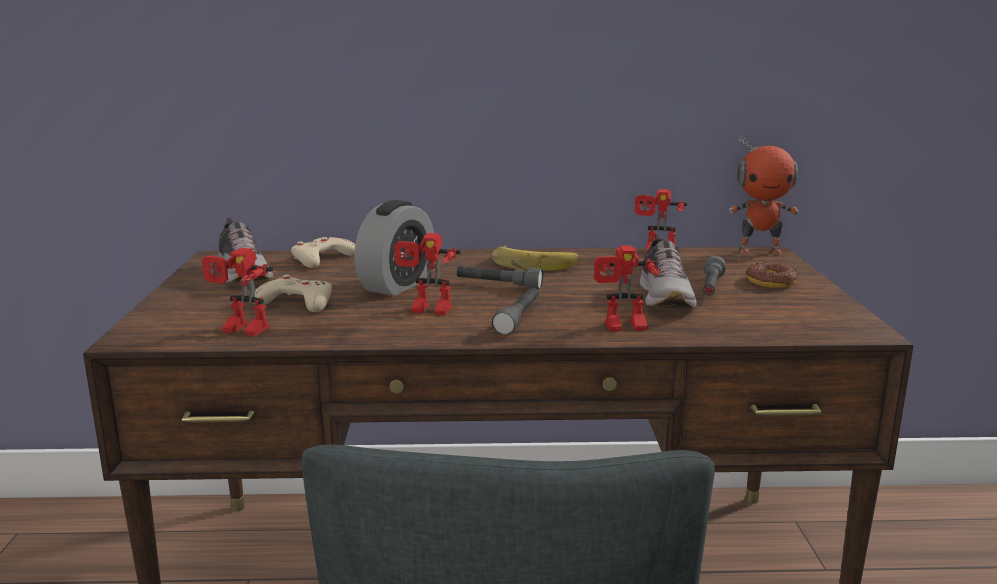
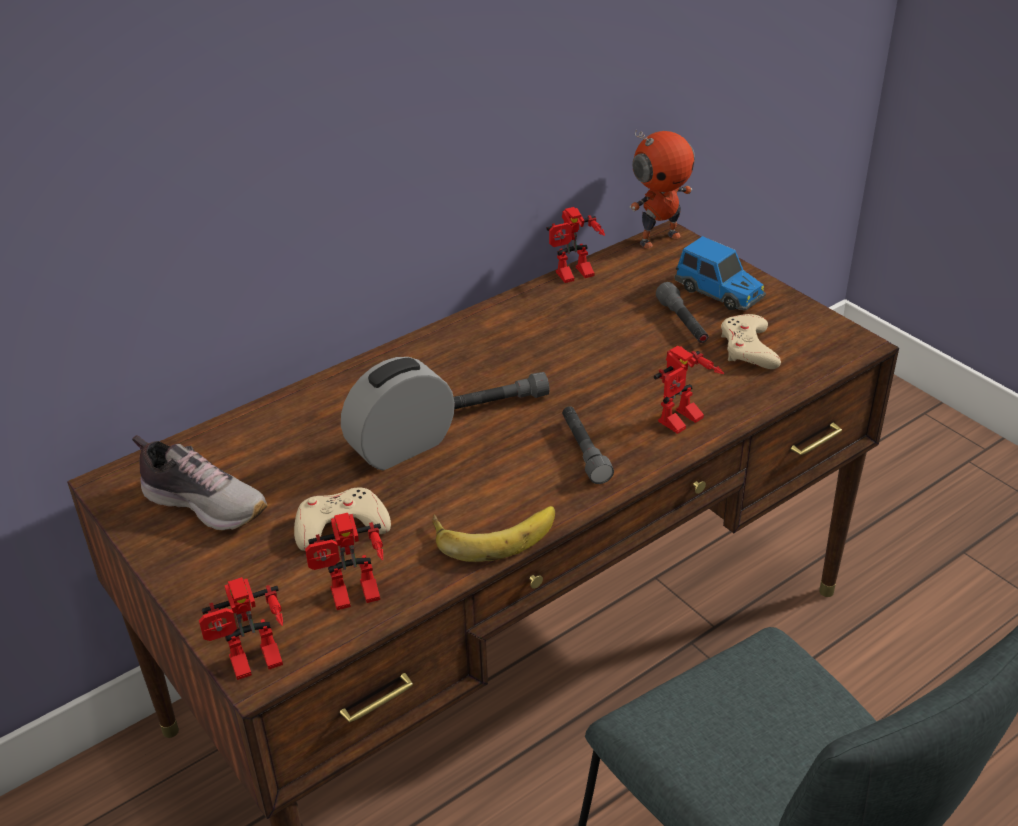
camera: 35 degrees left, 20 degrees up
(322, 258) = (249, 433): beige game controller -> beige game controller (748, 348)
(397, 285) = (401, 447): alarm clock -> alarm clock turned 120 degrees counterclockwise
(427, 311) = (488, 478): toy robot -> toy robot (254, 667)
(534, 262) = (483, 345): banana -> banana (493, 532)
(666, 298) = (665, 358): shoe -> none
(771, 282) = (719, 292): donut -> toy car

